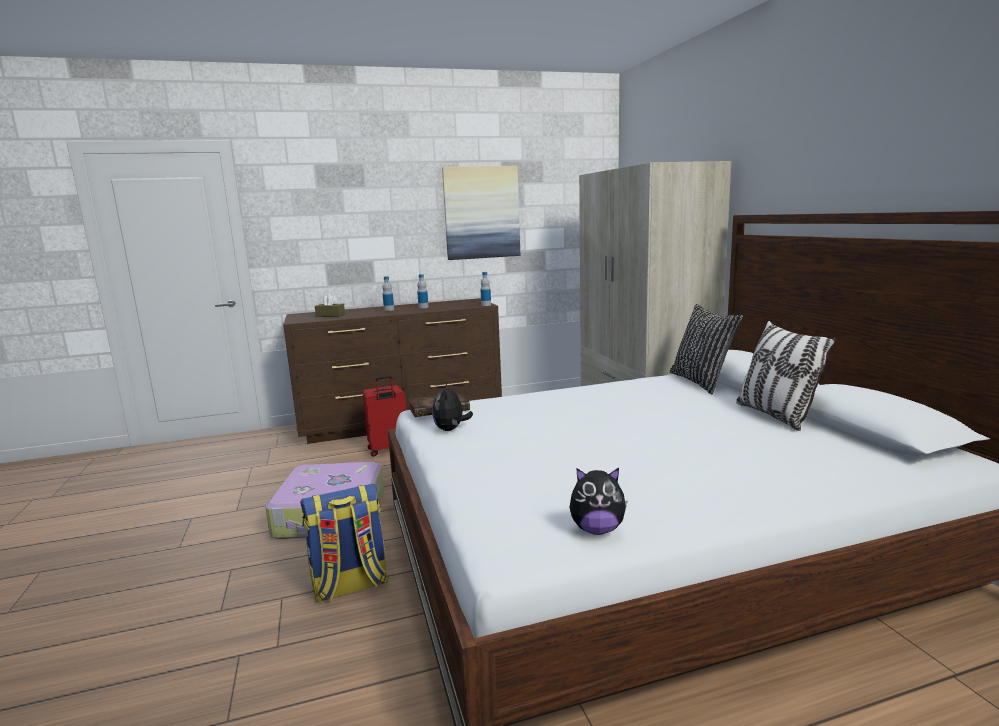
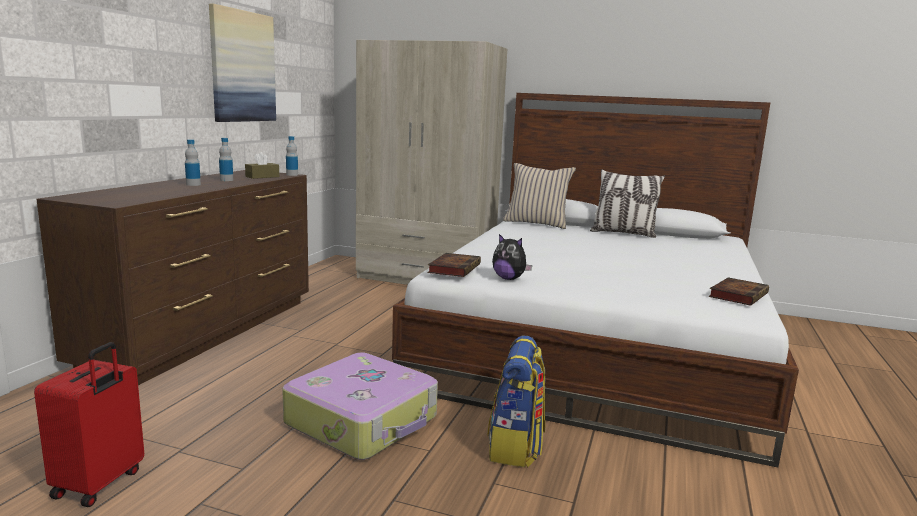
camera: 55 degrees left, 0 degrees up
(330, 315) = (137, 194): brown tissue box -> brown tissue box (262, 177)
(388, 450) = (265, 357): red suitcase -> red suitcase (100, 484)
(597, 529) = (738, 295): plush toy -> book
(701, 382) = (536, 223): black pillow -> beige pillow

